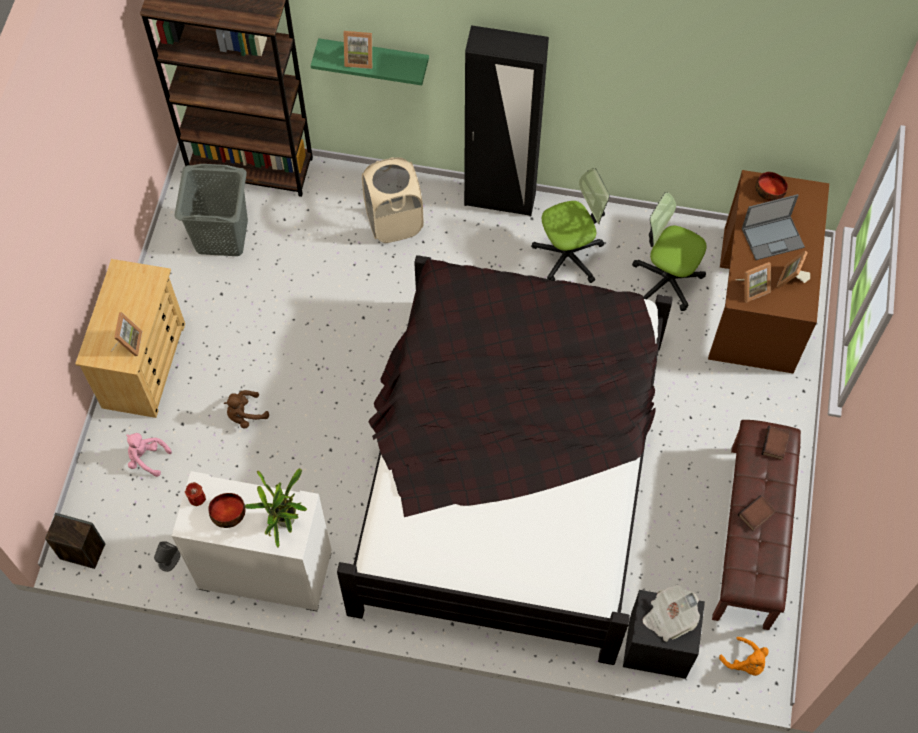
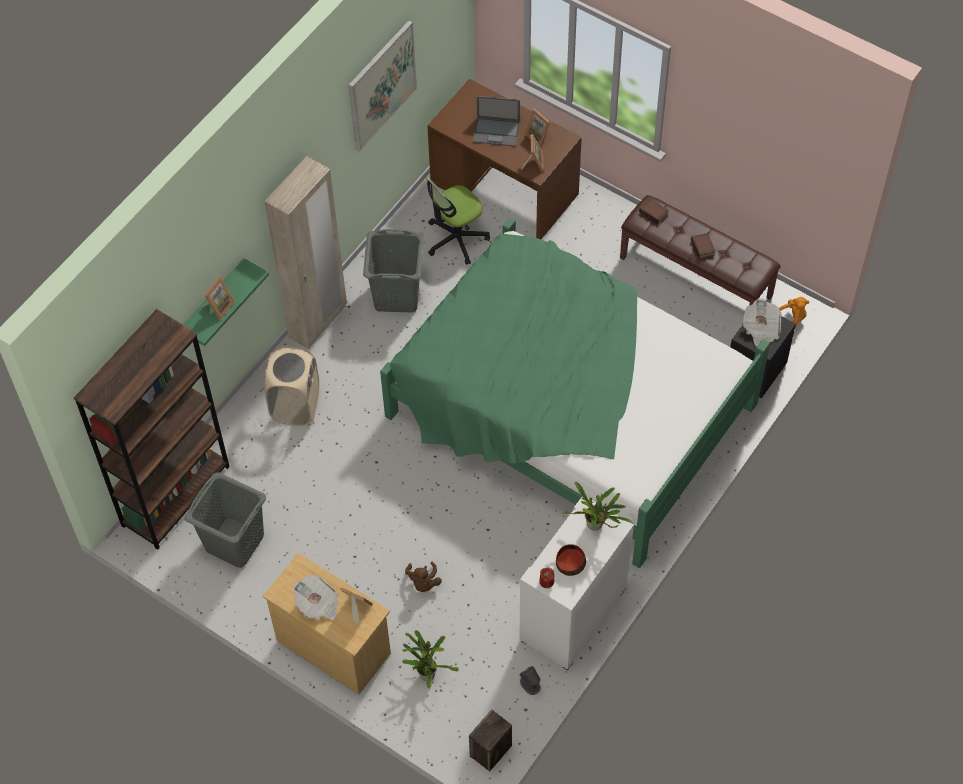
camera: 65 degrees left, 5 degrees down
(119, 309) = (318, 604): none -> newspaper
(147, 458) = (427, 672): pink plush toy -> potted plant
(499, 200) = (318, 322): black wardrobe -> beige wardrobe
(509, 470) = (568, 410): black bed -> green bed
(568, 255) = (397, 295): office chair -> grey laundry basket
(695, 71) = (381, 85): none -> picture
(770, 191) = (455, 116): bowl -> none
(773, 237) = (497, 131): laptop -> laptop turned 90 degrees clockwise

